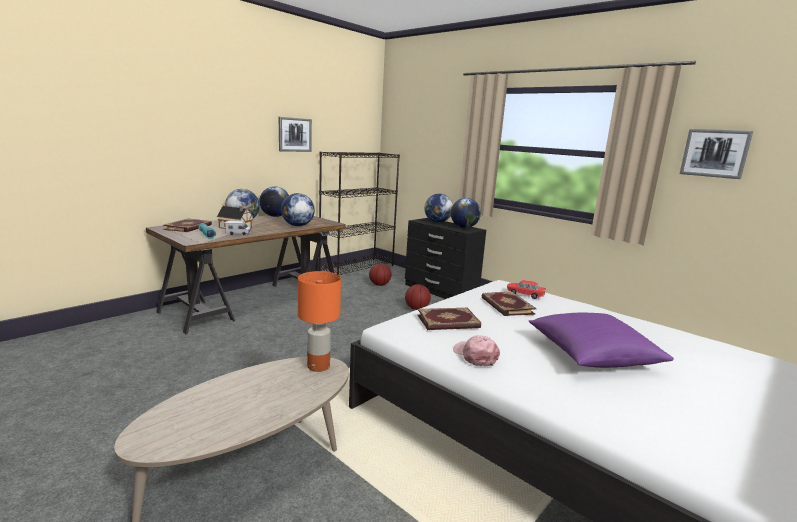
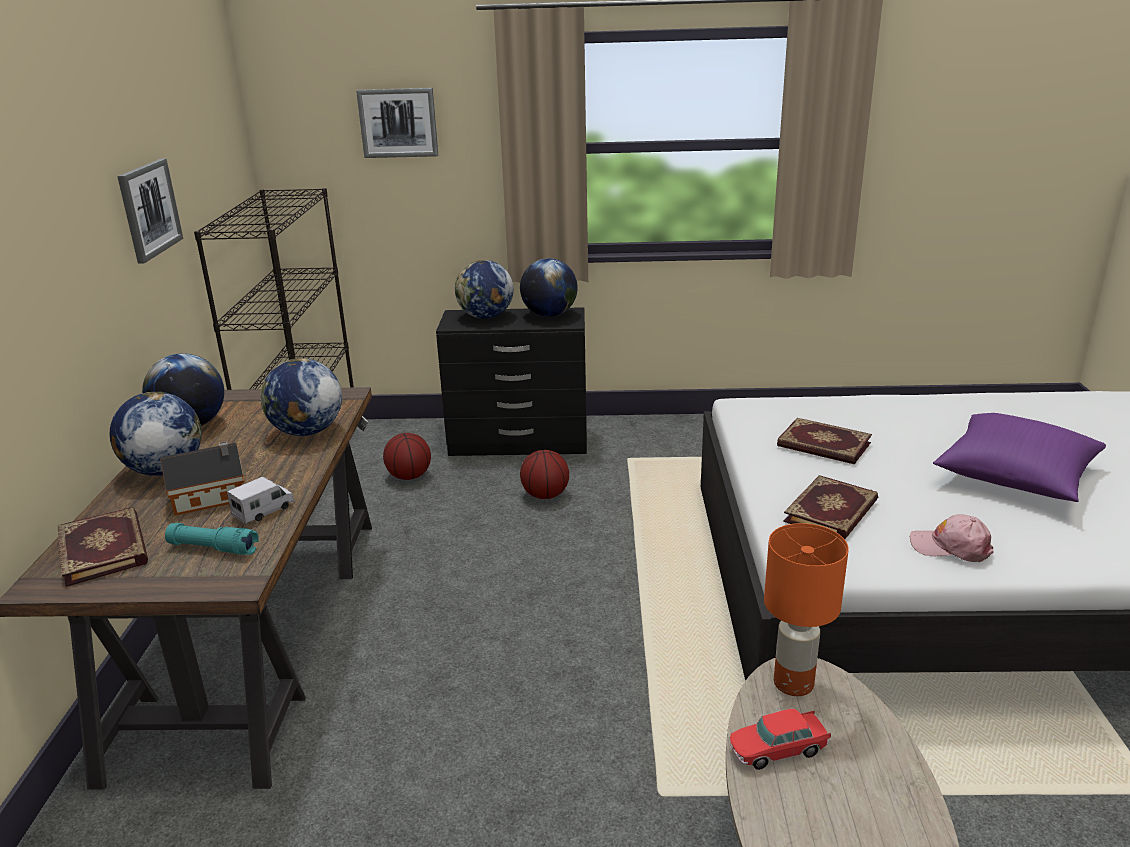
camera: 40 degrees left, 10 degrees up
(525, 294) = (799, 413): toy car -> toy car (777, 749)
(714, 153) = (922, 126): picture -> picture (398, 123)

